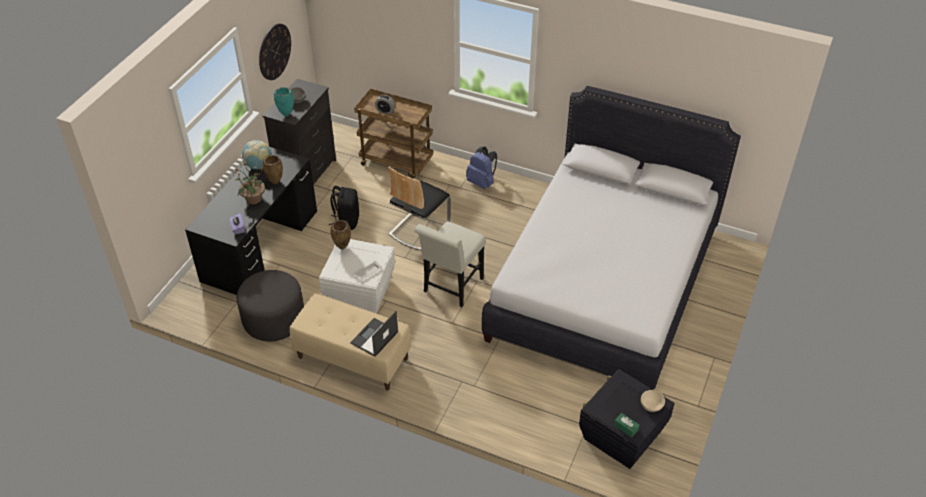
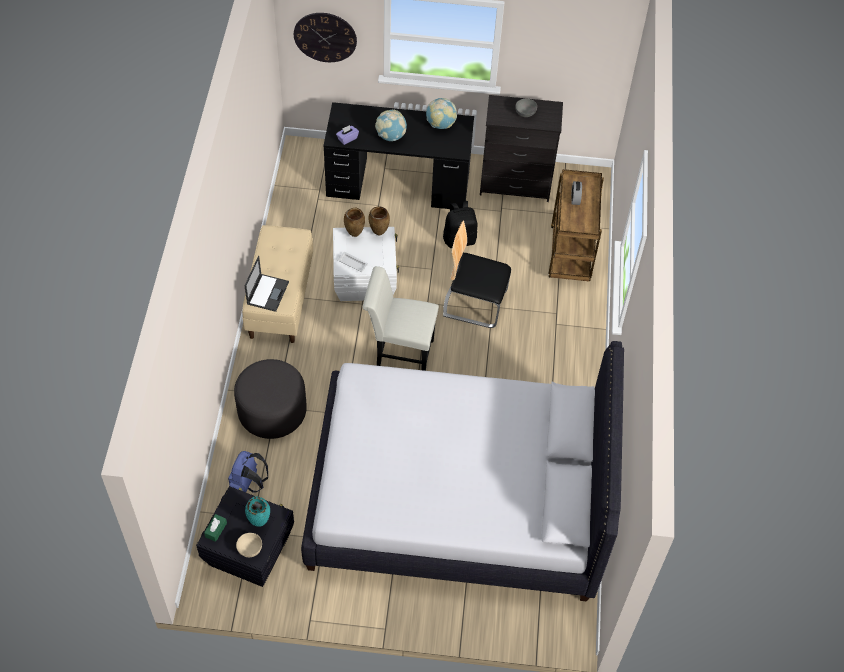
camera: 70 degrees right, 10 degrees up
(253, 199) = (391, 136): potted plant -> globe
(274, 51) = (558, 61): wall clock -> wall clock (325, 37)
(274, 320) = (307, 224): grey ottoman -> grey ottoman (272, 411)
(275, 183) = (421, 144): brown vase -> brown vase (354, 234)
(286, 114) = (499, 112): turquoise vase -> turquoise vase (260, 522)
(374, 338) = (268, 292): laptop -> laptop turned 90 degrees clockwise
(482, 182) = (574, 342): blue backpack -> blue backpack (248, 484)

